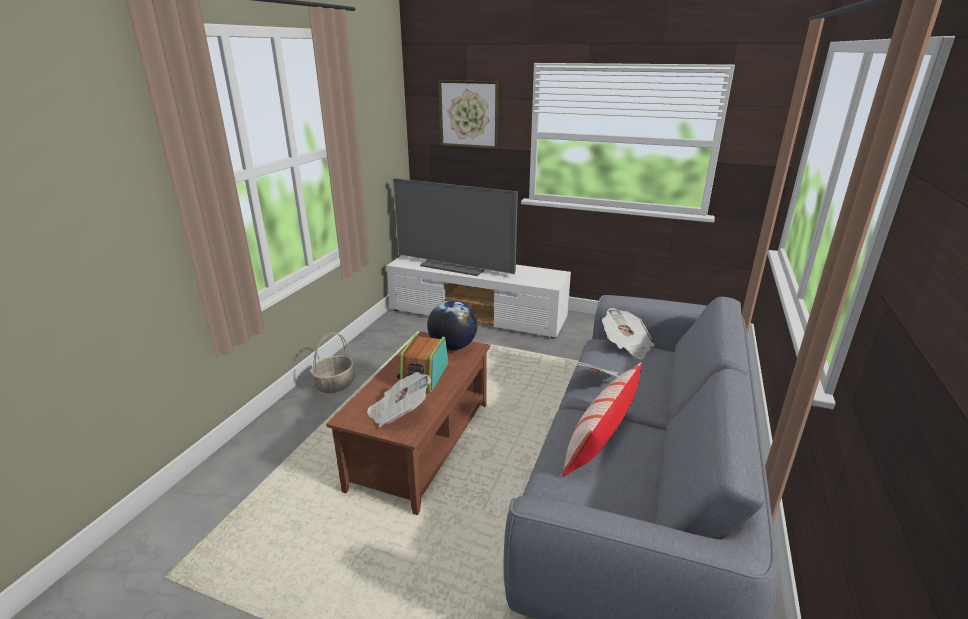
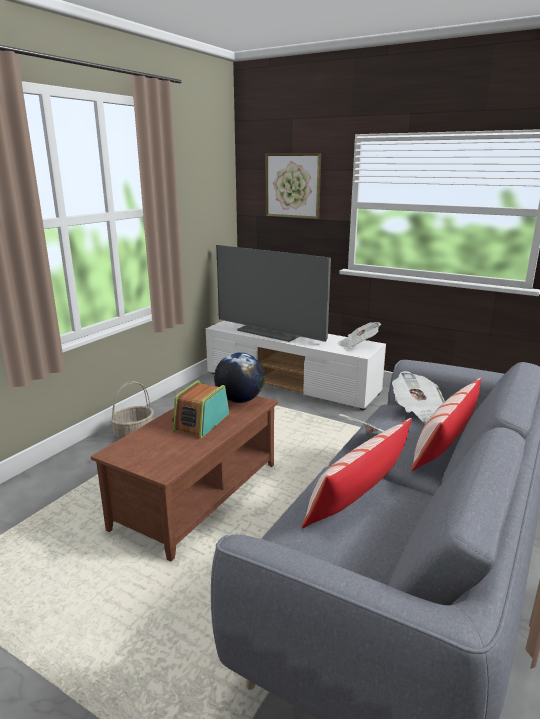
camera: 10 degrees right, 5 degrees down
(399, 413) = (163, 453): newspaper -> newspaper (358, 345)
(659, 380) = (443, 446): none -> pillow

